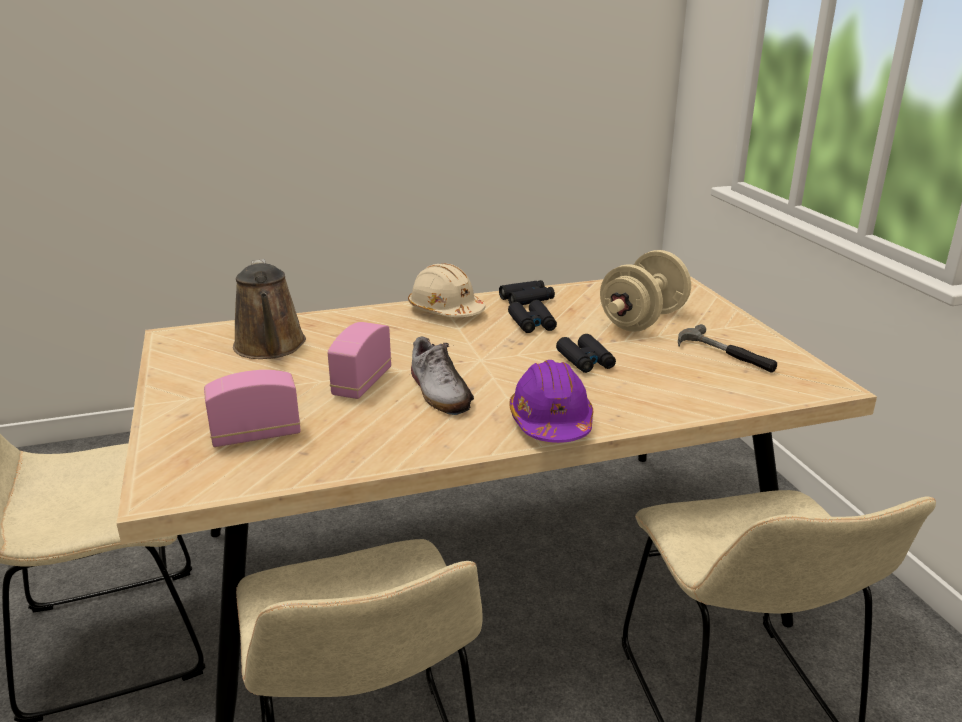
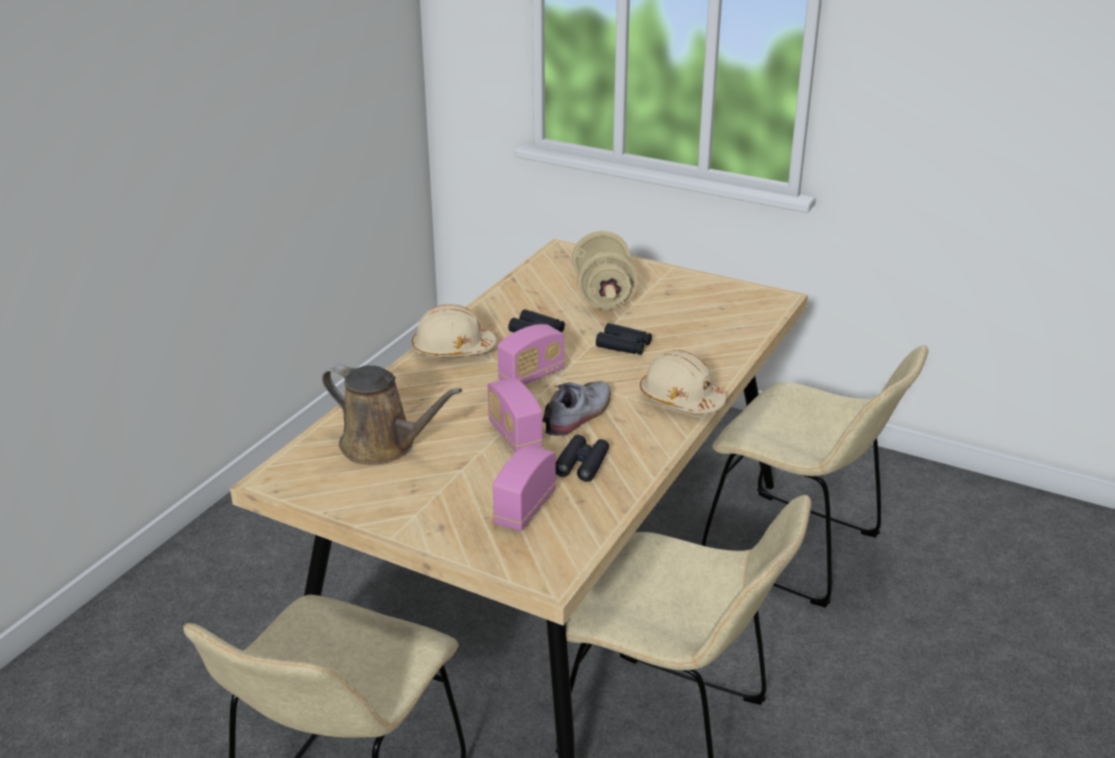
camera: 45 degrees left, 5 degrees up
(439, 392) = (578, 415): shoe -> shoe turned 75 degrees counterclockwise
(463, 350) = (531, 376): none -> radio
(527, 299) = (493, 312): black binoculars -> black binoculars (582, 464)
(551, 422) = (681, 399): purple hard hat -> beige hard hat
(725, 355) = (694, 301): hammer -> none

